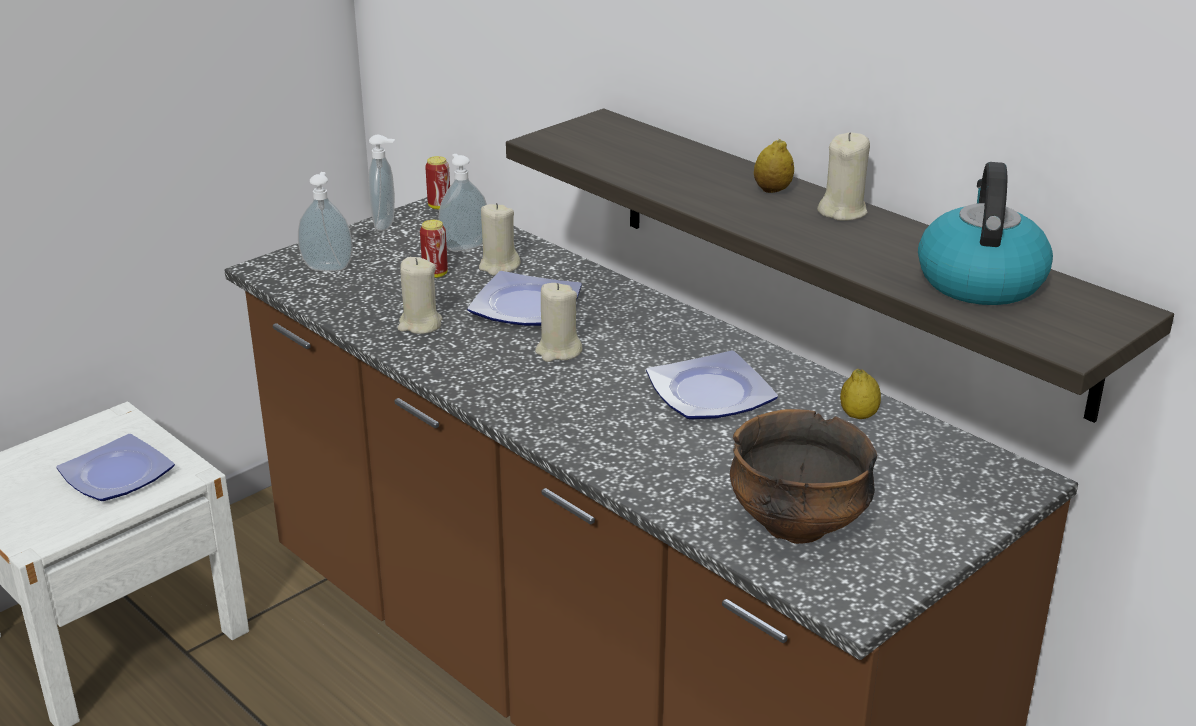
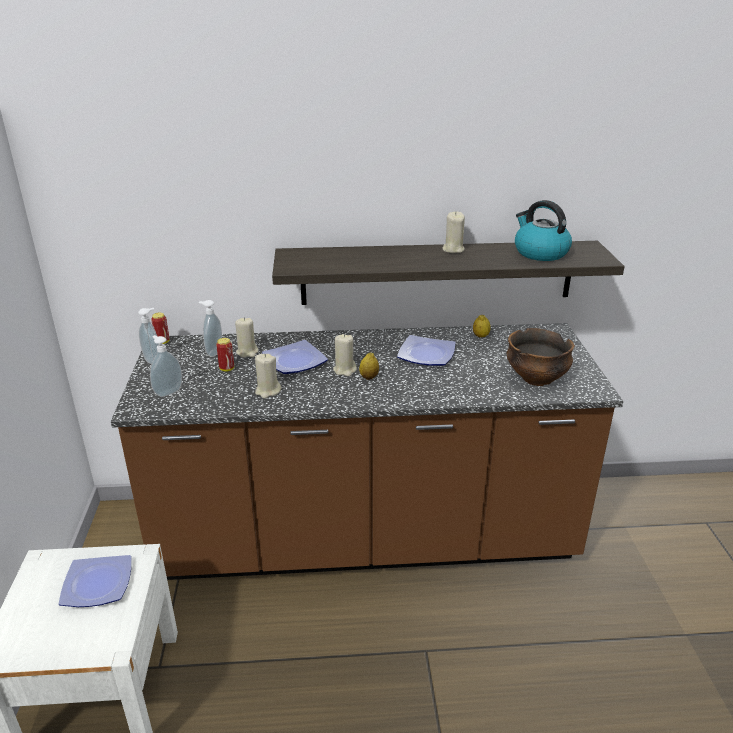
camera: 50 degrees left, 0 degrees up
(772, 190) = (415, 252): lemon -> lemon (369, 377)

